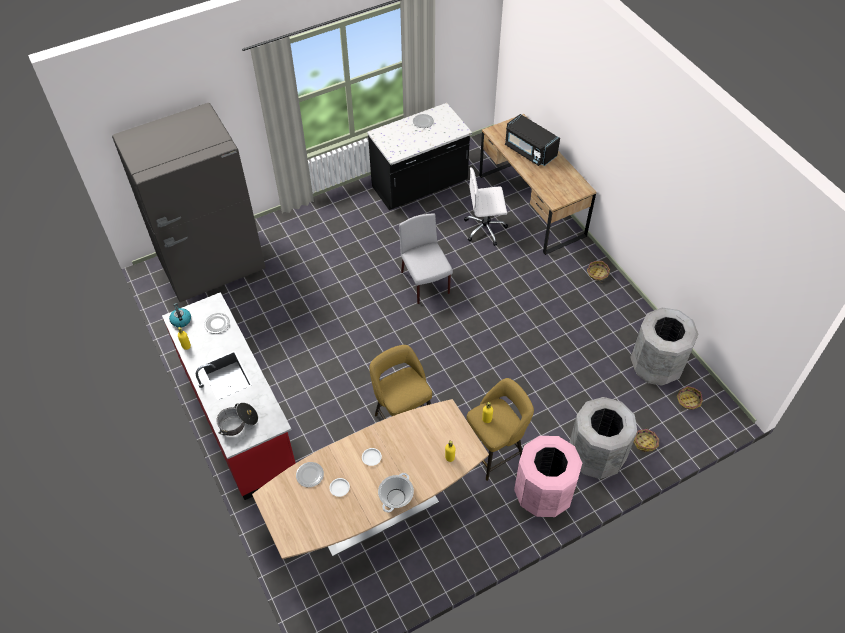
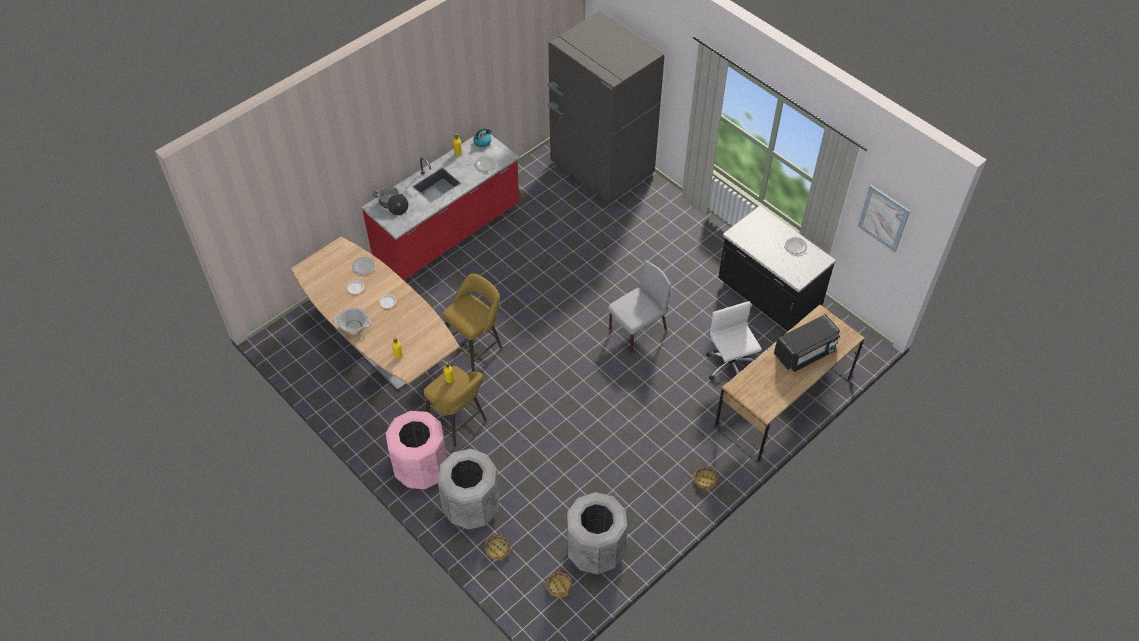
camera: 75 degrees right, 0 degrees up
(461, 34) = (883, 218): none -> picture
(529, 151) = (805, 352): black microwave -> black microwave turned 150 degrees counterclockwise

